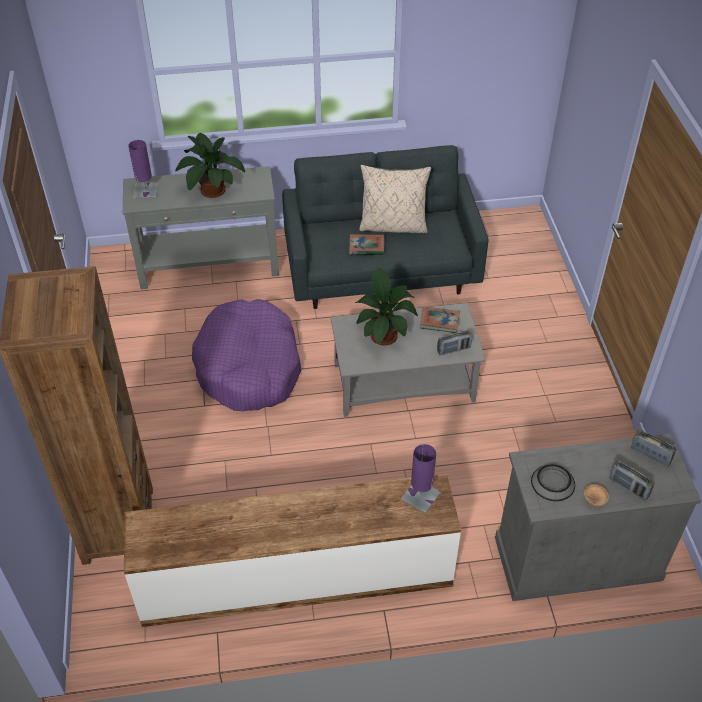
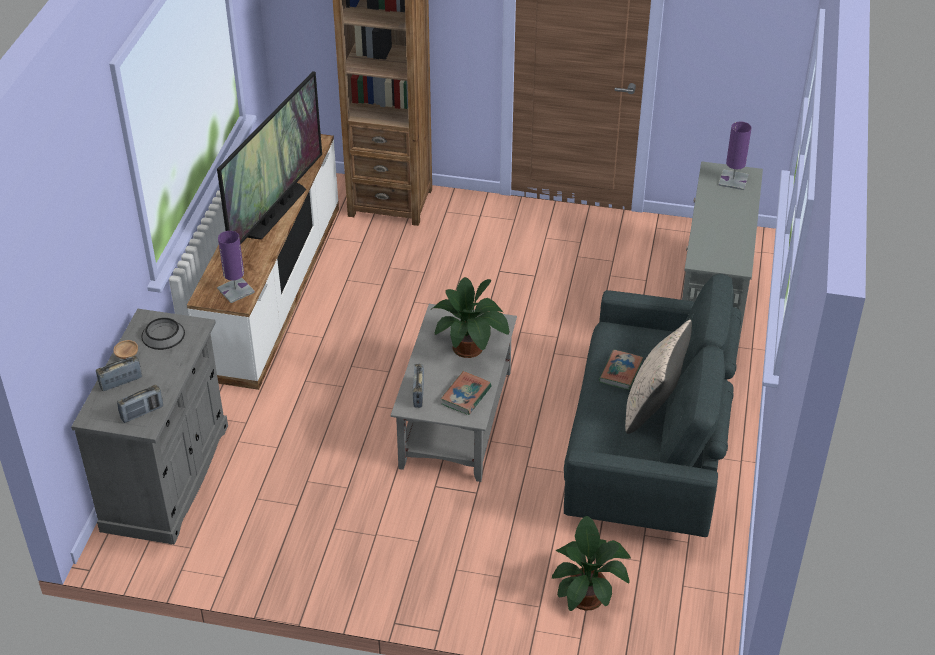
camera: 110 degrees right, 5 degrees down
(210, 190) = (719, 224): potted plant -> potted plant (587, 594)
(249, 367) = (536, 310): purple dog bed -> none
(283, 512) = (276, 211): none -> television

